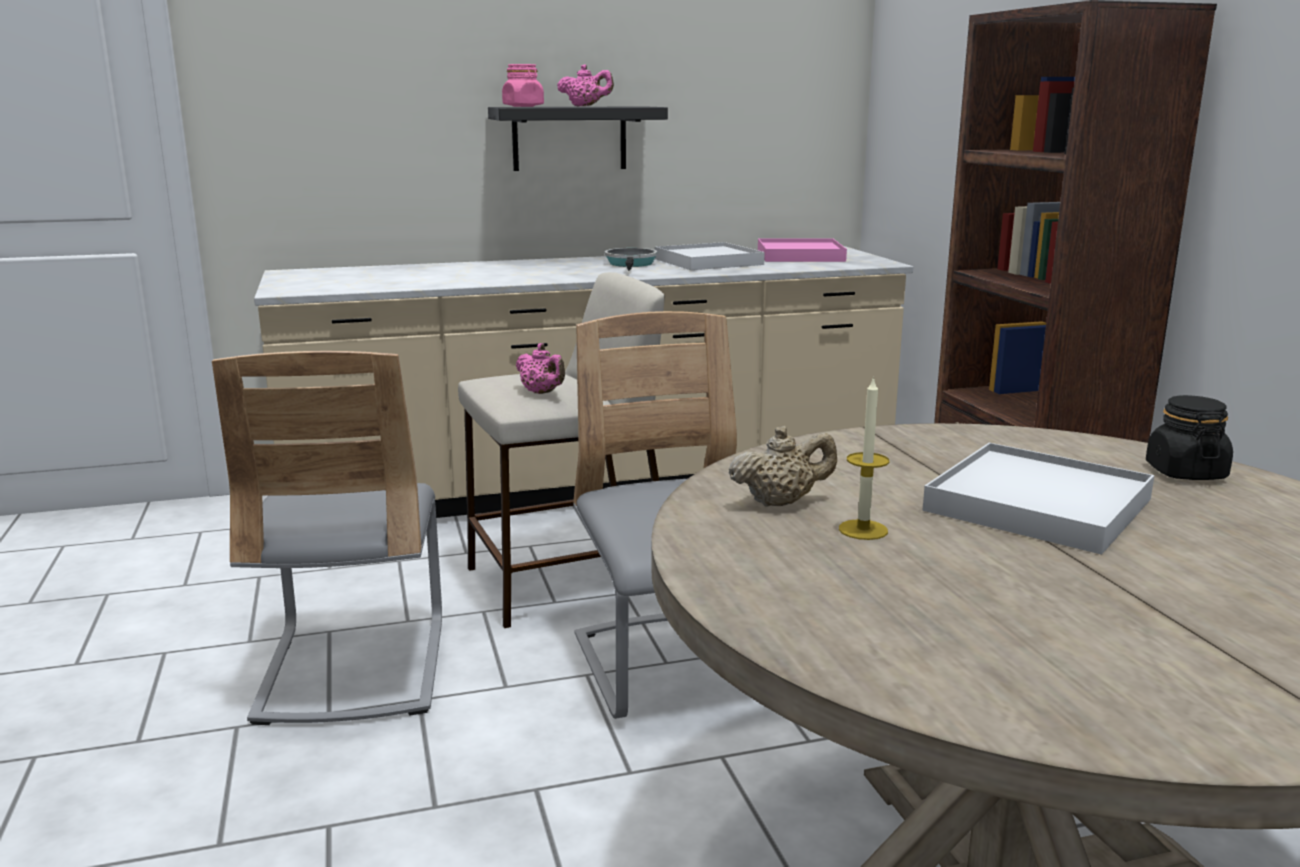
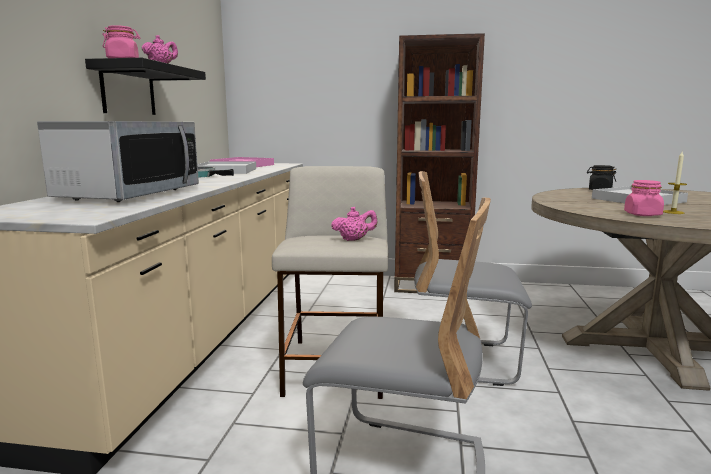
camera: 65 degrees left, 5 degrees down
(433, 275) = (130, 194): none -> microwave
(781, 502) = (642, 214): beige teapot -> pink jar

